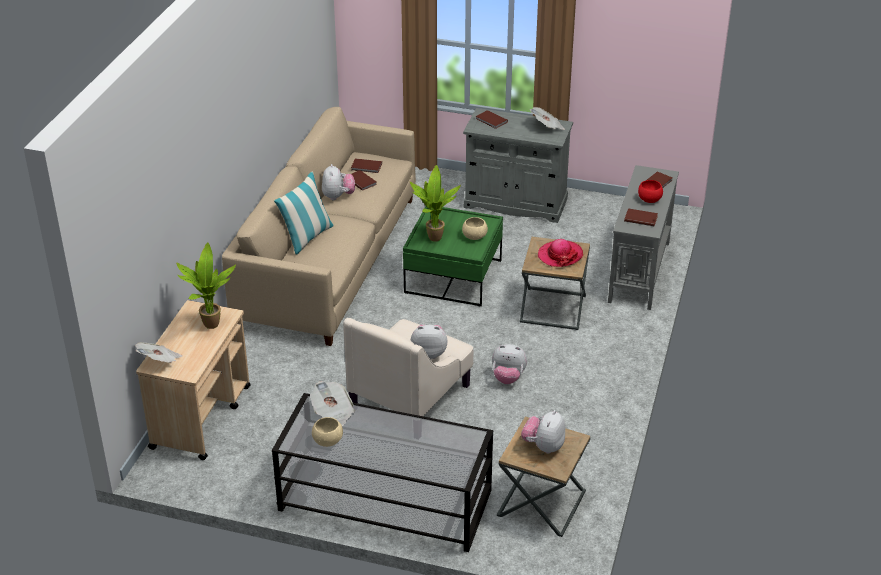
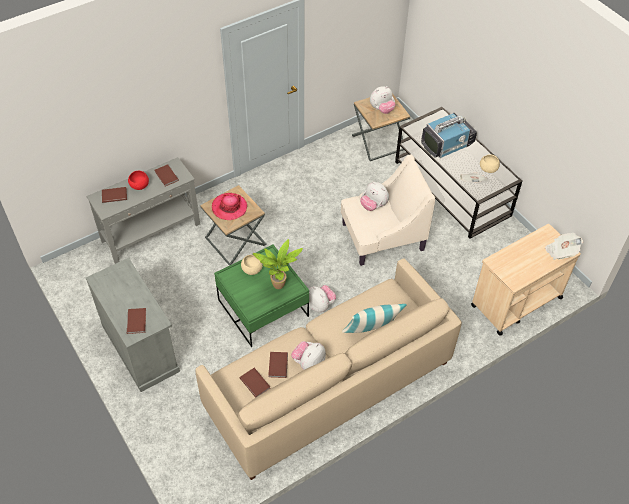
camera: 140 degrees left, 15 degrees up
(209, 324) = (512, 261): potted plant -> none
(408, 442) = (447, 145): none -> television
(508, 378) = (317, 213): plush toy -> plush toy (320, 305)
(547, 127) = (110, 284): newspaper -> none

